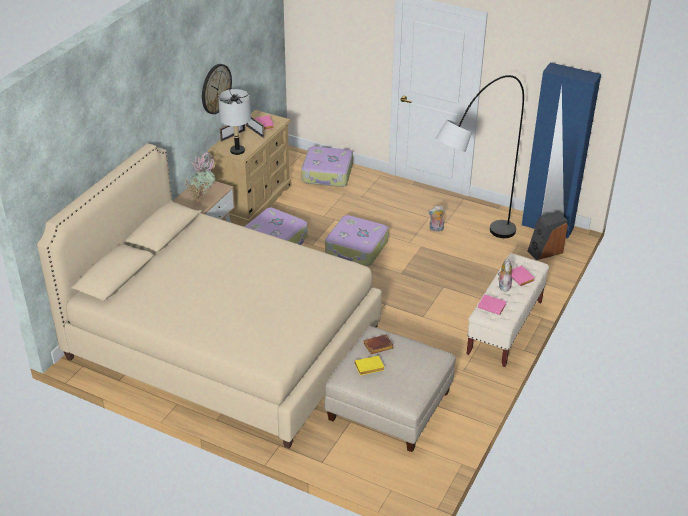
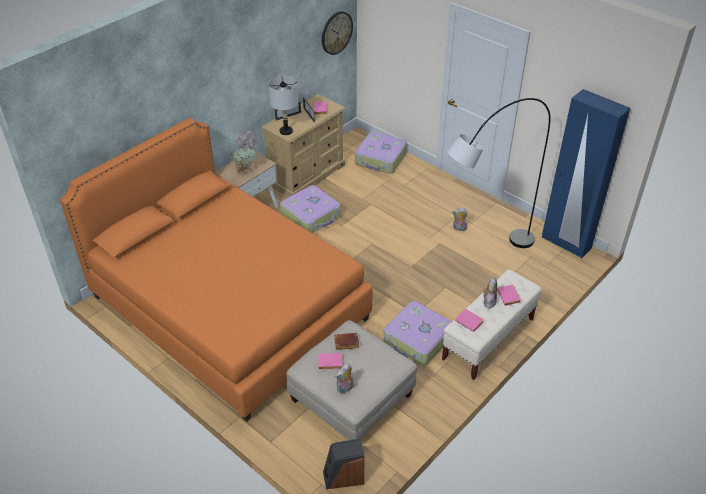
camera: 15 degrees right, 5 degrees up
(215, 88) = (272, 72): wall clock -> wall clock (336, 32)
(223, 344) = (229, 308): beige bed -> orange bed
(356, 248) = (380, 235): suitcase -> suitcase (418, 339)
(368, 368) = (329, 363): yellow book -> pink book
(394, 388) = (345, 388): none -> plush toy
(545, 251) = (555, 268): speaker -> speaker (343, 477)

